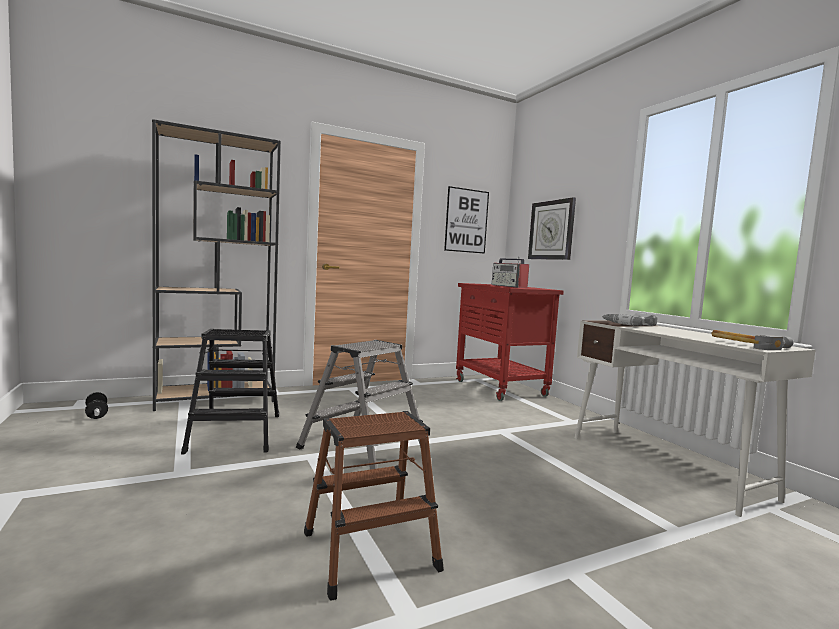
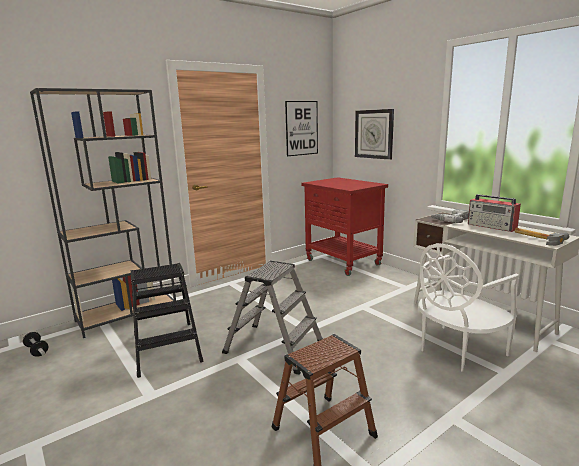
camera: 10 degrees left, 10 degrees up
(509, 286) = (346, 185): radio -> radio (492, 227)
(613, 495) = (457, 350): none -> white chair

